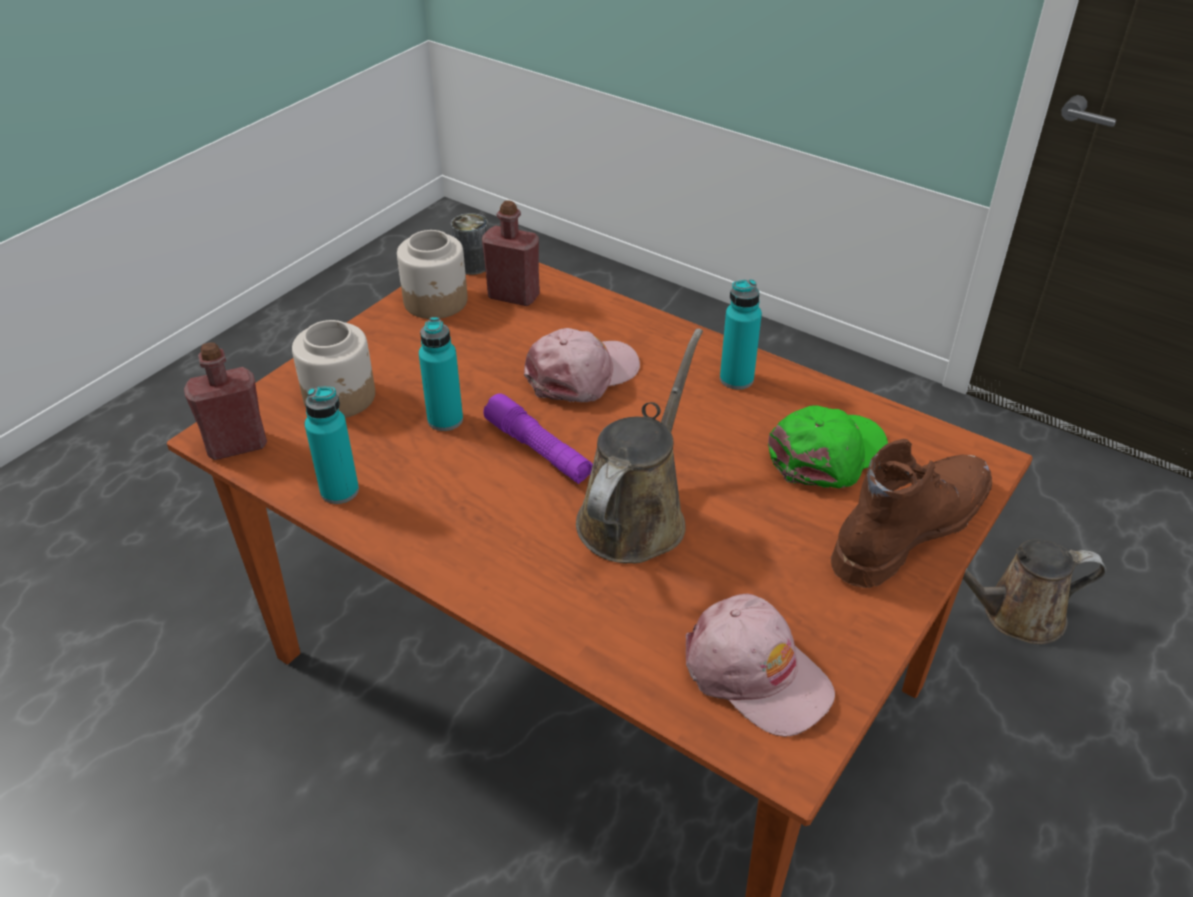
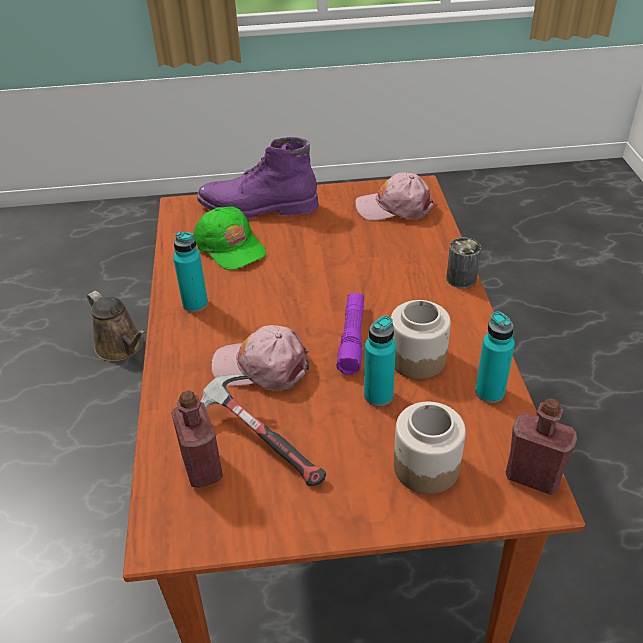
camera: 130 degrees left, 0 degrees up
(436, 301) = (258, 511): jar -> jar (417, 358)
(473, 265) = (178, 533): can -> can (461, 278)
(498, 332) = (259, 440): none -> hammer
(636, 515) = (353, 278): brown watering can -> none
(756, 673) = (394, 207): pink cap -> pink cap turned 90 degrees counterclockwise
(827, 454) = (230, 246): green cap -> green cap turned 135 degrees counterclockwise
(909, 526) = (257, 207): brown boot -> purple boot

